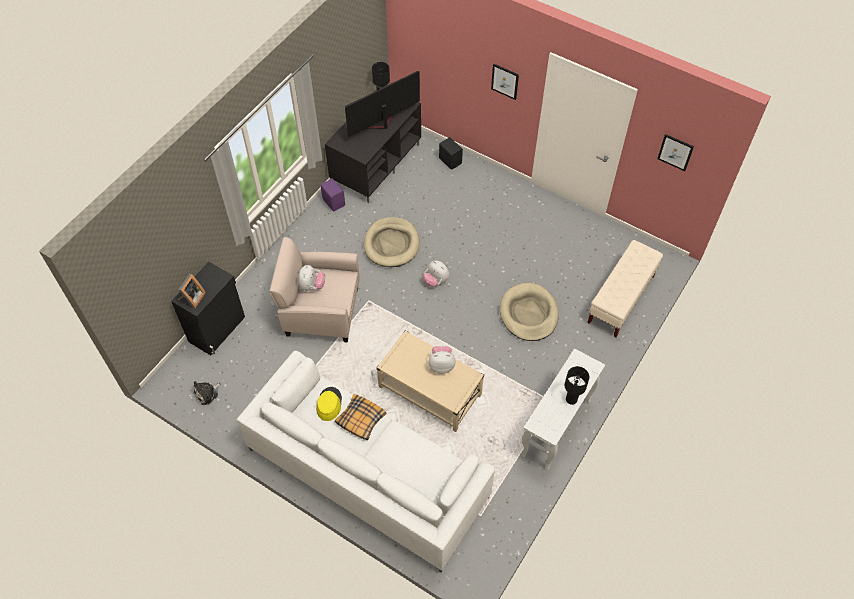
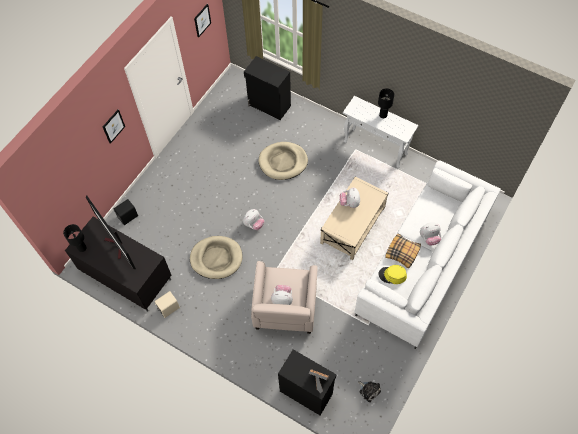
camera: 90 degrees left, 5 degrees up
(334, 202) = (168, 308): purple speaker -> beige speaker
(380, 455) = (429, 238): none -> plush toy
(621, 299) = (269, 106): beige bench -> black cabinet

